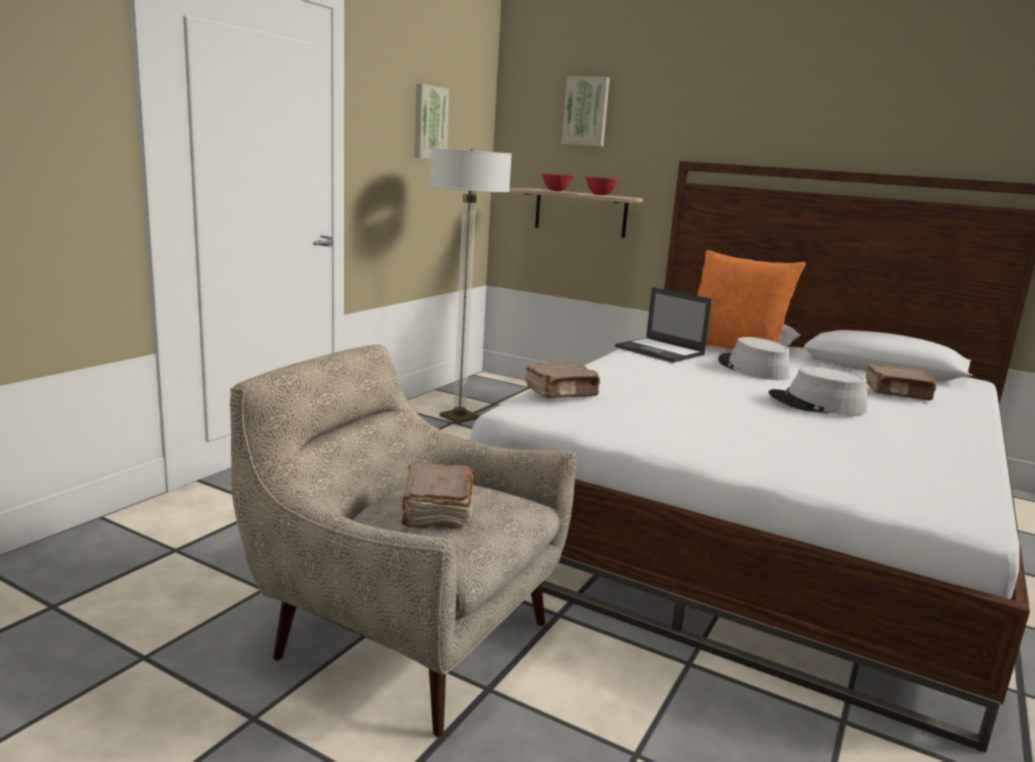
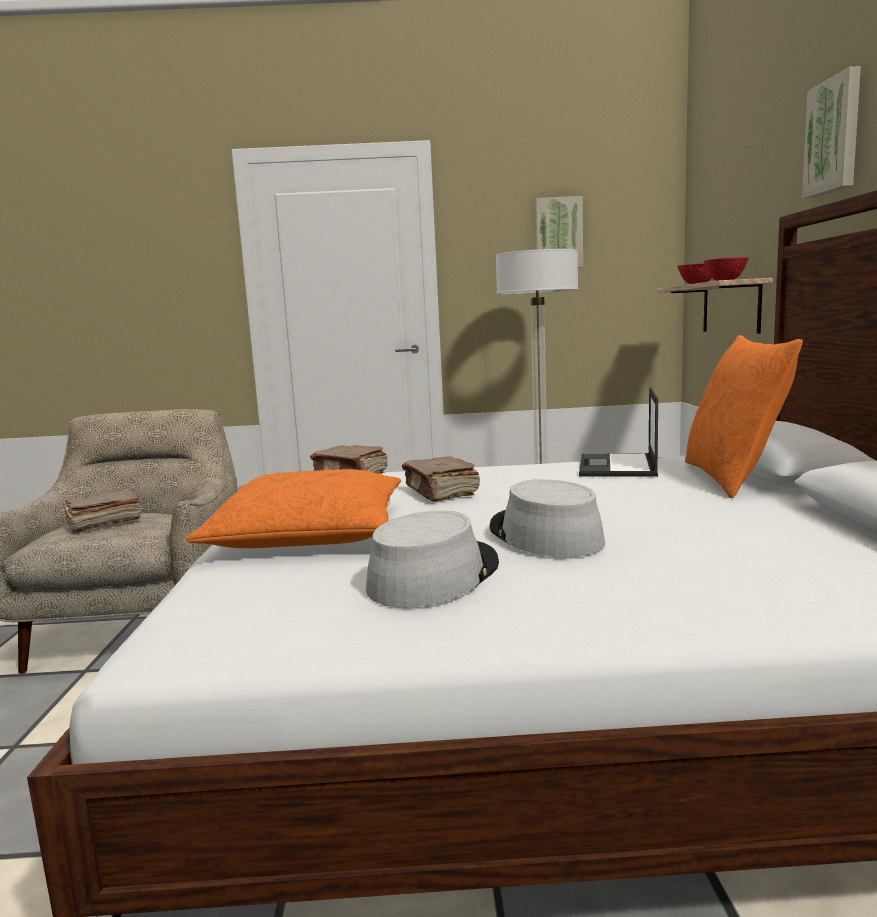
camera: 60 degrees right, 5 degrees down
(586, 111) = (733, 181): picture -> picture (834, 136)
(732, 442) = (309, 533): none -> orange pillow
(752, 368) = (654, 496): grey hat -> grey hat (433, 575)
(898, 393) = (756, 560): brown book -> brown book (441, 492)

